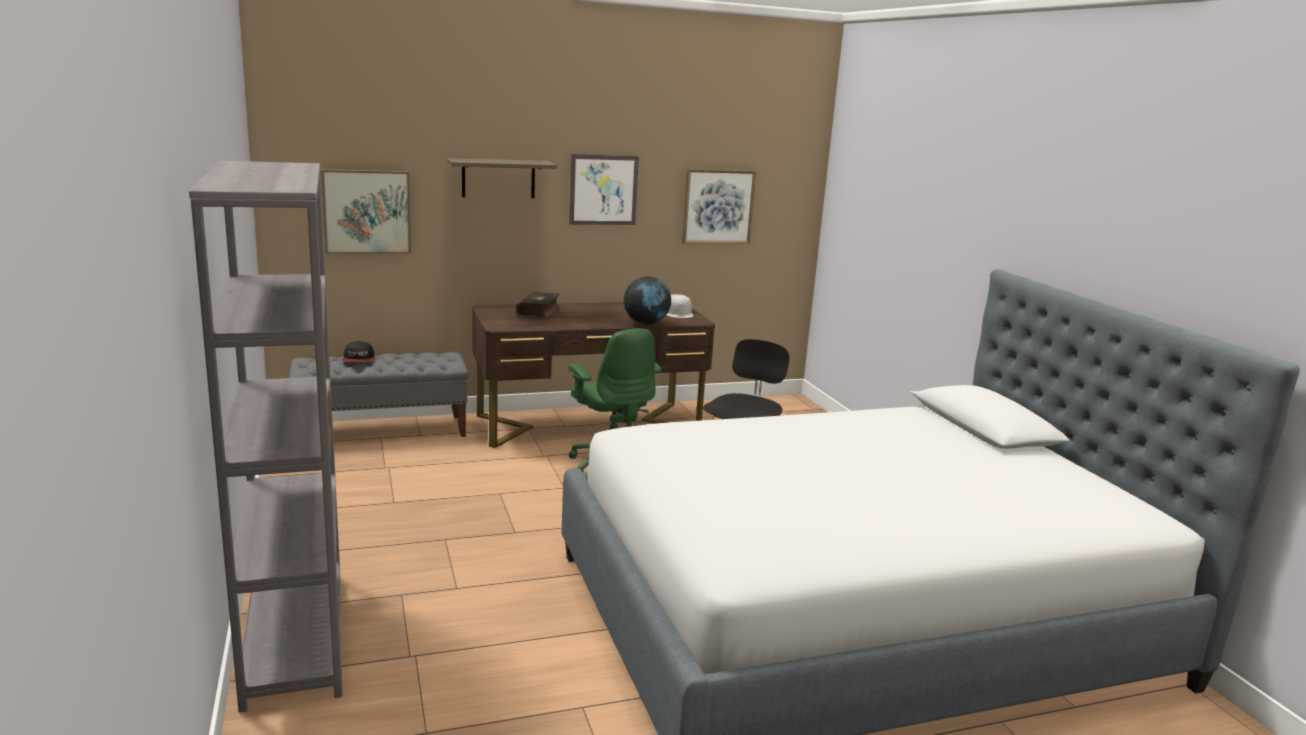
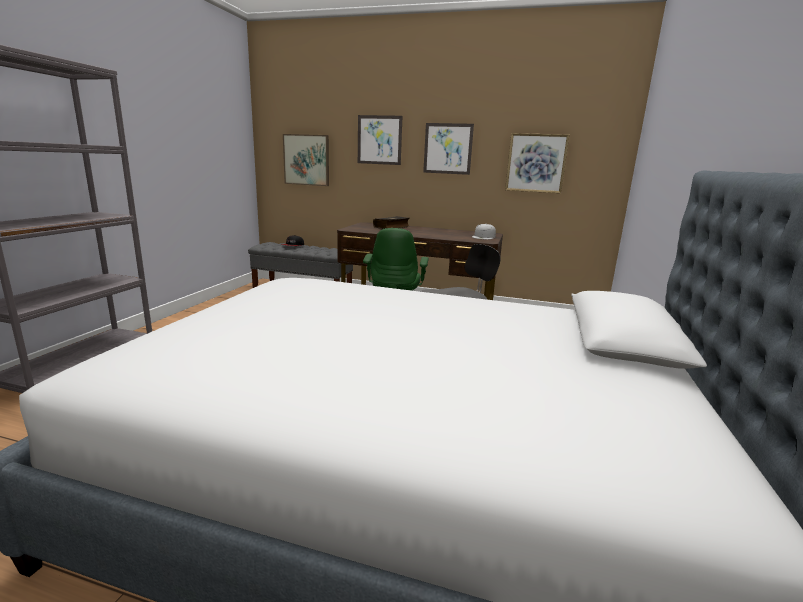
camera: 35 degrees right, 0 degrees up
(498, 178) = (379, 140): shelf -> picture
(646, 323) = (446, 238): globe -> none

